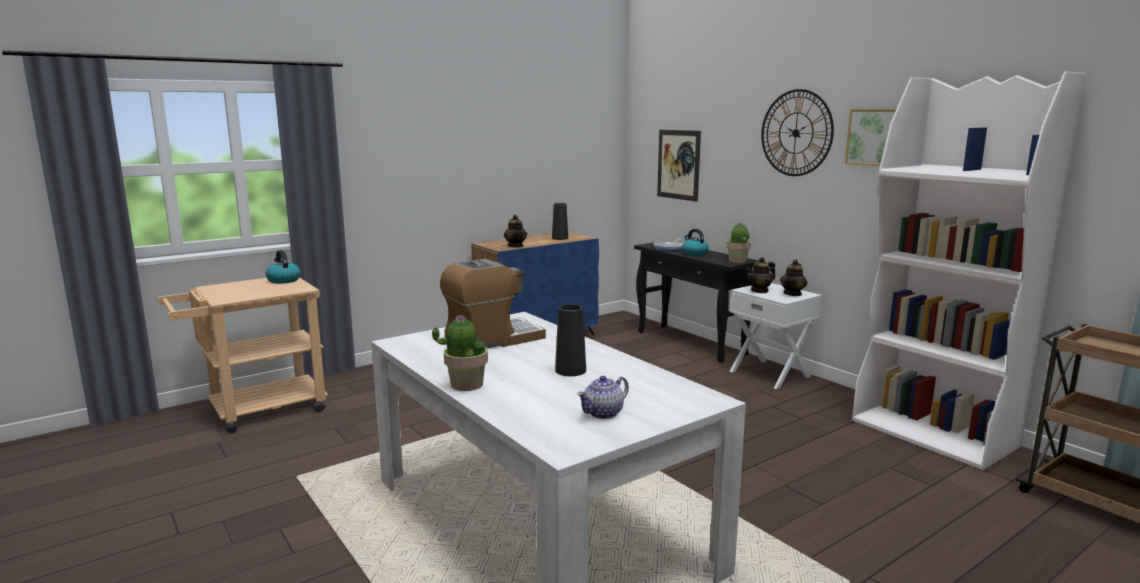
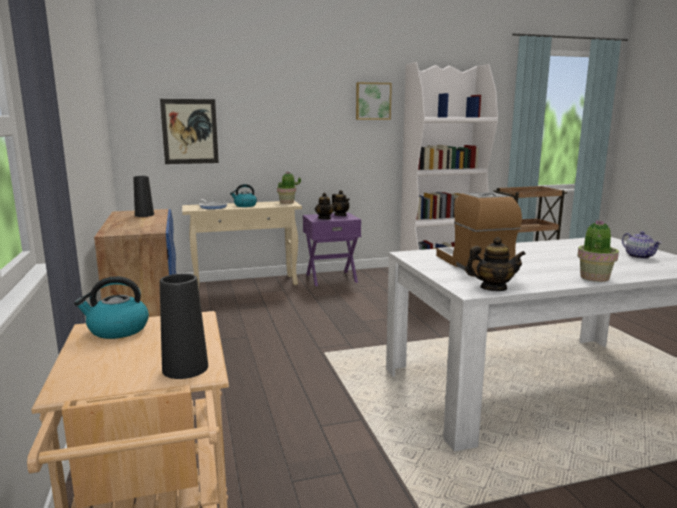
camera: 70 degrees left, 0 degrees up
(515, 246) = (152, 227): teapot -> teapot (493, 288)
(570, 370) = (556, 255): black vase -> black vase (185, 368)
(691, 343) = (246, 284): black console table -> beige console table
(770, 373) = (331, 278): white nightstand -> purple nightstand
(796, 133) = (312, 99): wall clock -> none

